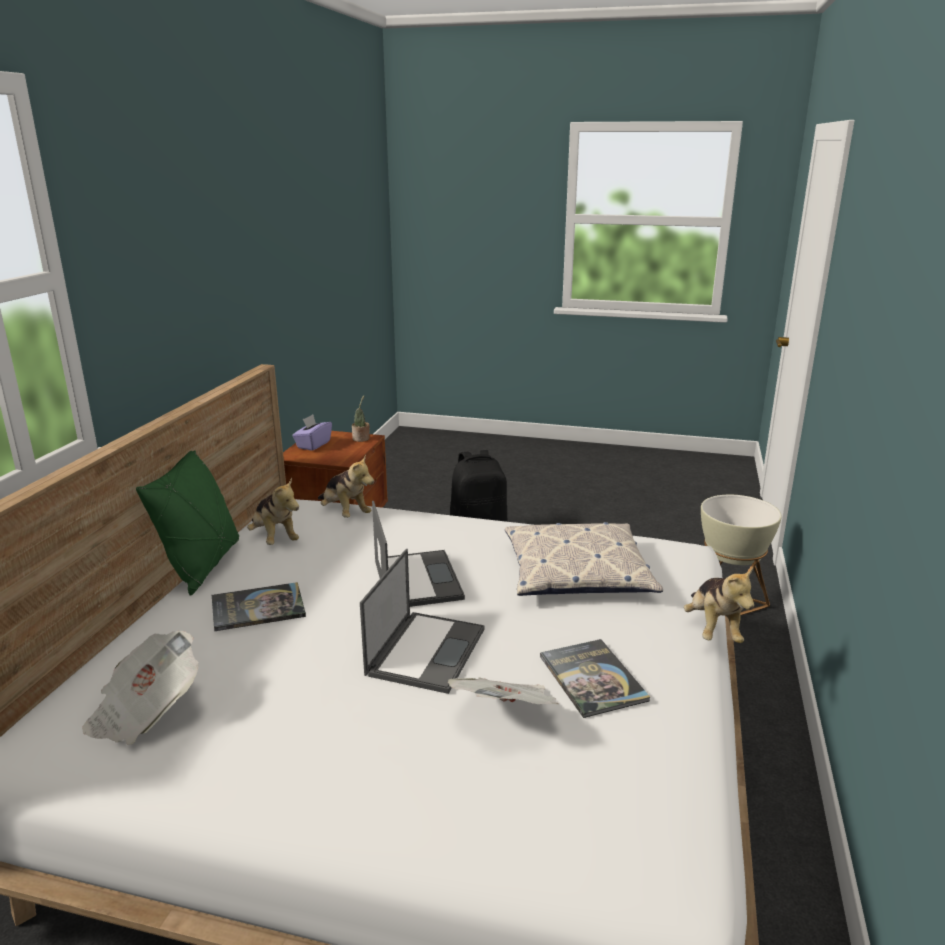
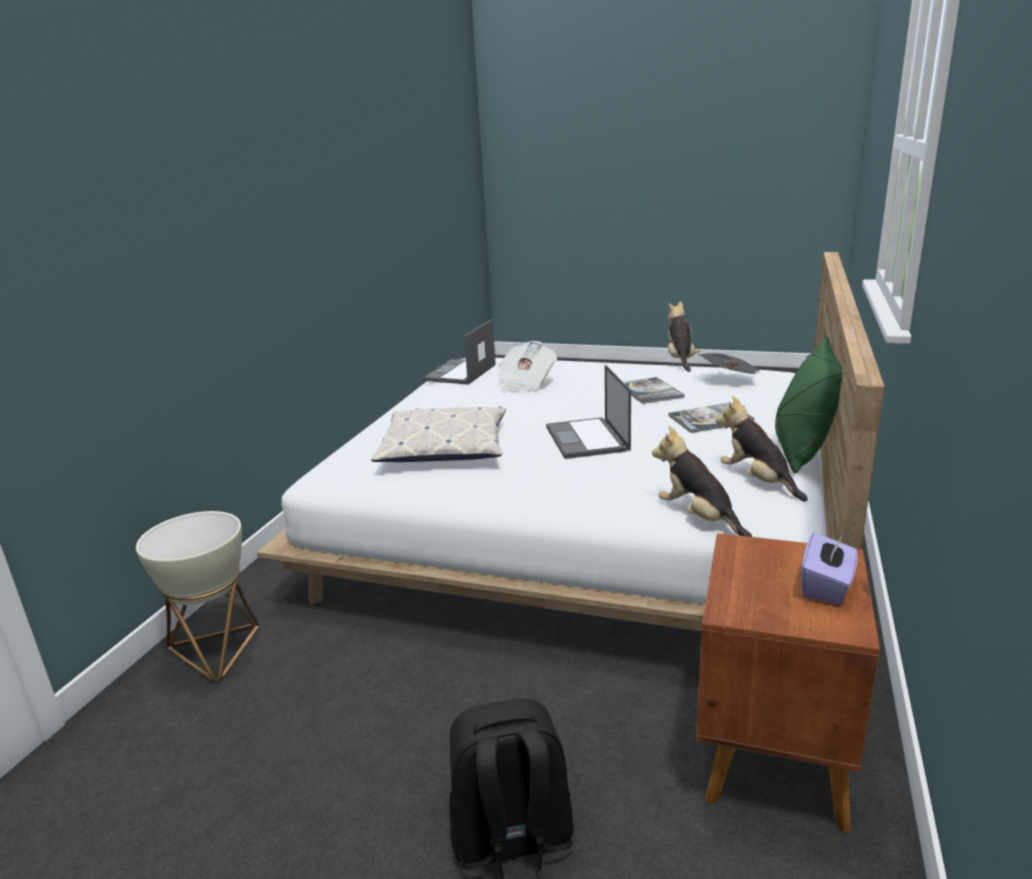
camera: 175 degrees left, 0 degrees up
(361, 439) = (742, 606): potted plant -> none
(426, 650) = (573, 402): laptop -> laptop (460, 373)
(592, 678) = (470, 396): book -> book (649, 391)
(713, 629) = (367, 423): plush toy -> plush toy (680, 360)

